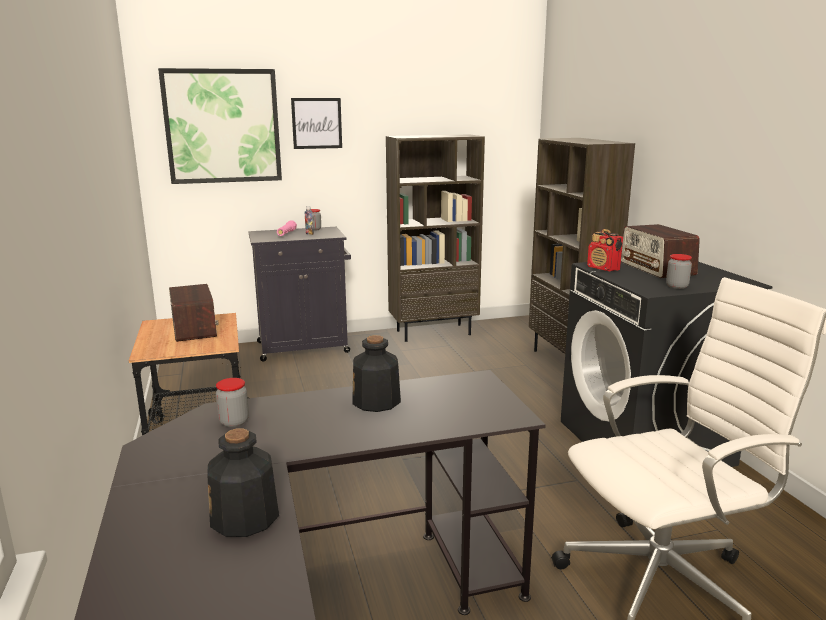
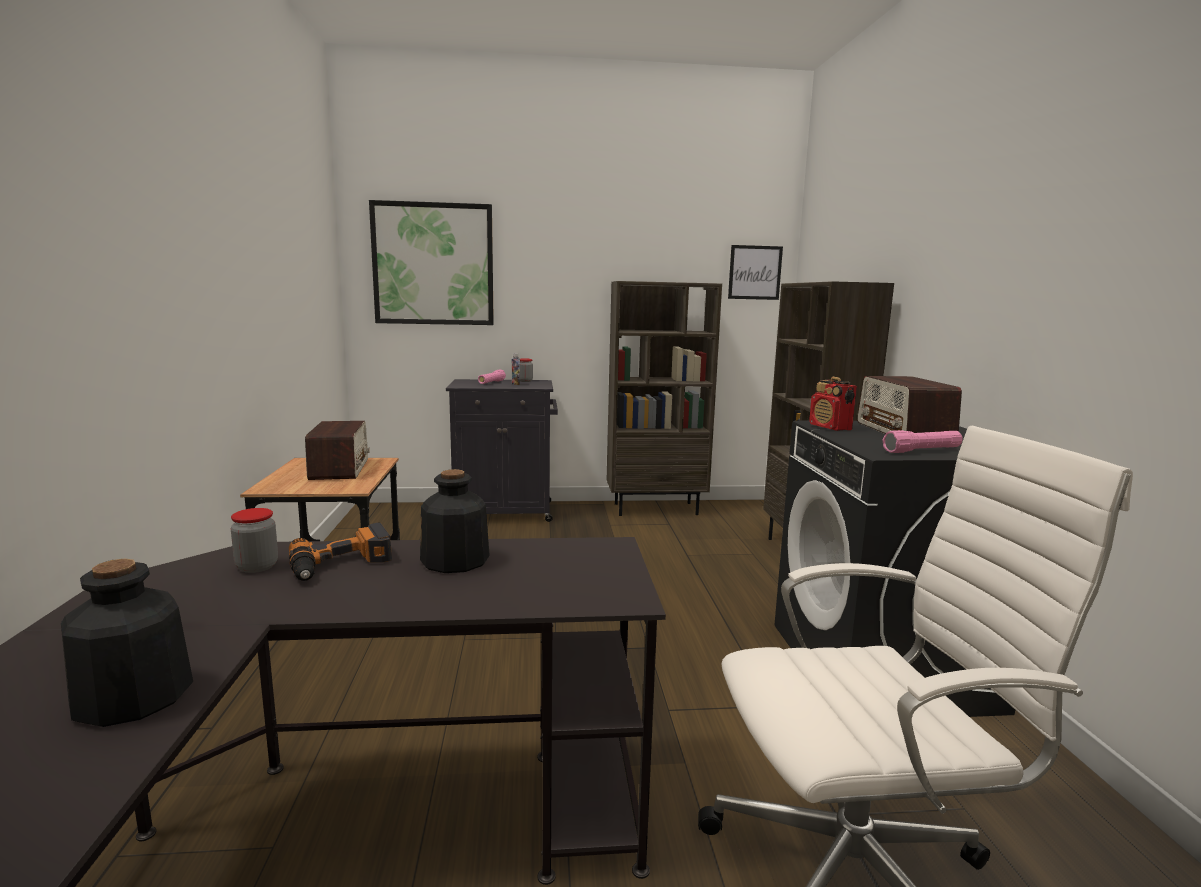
camera: 10 degrees right, 5 degrees down
(296, 413) = (341, 564): none -> power drill
(317, 123) = (535, 265): picture -> picture (755, 272)
(677, 286) = (922, 451): jar -> pink flashlight

